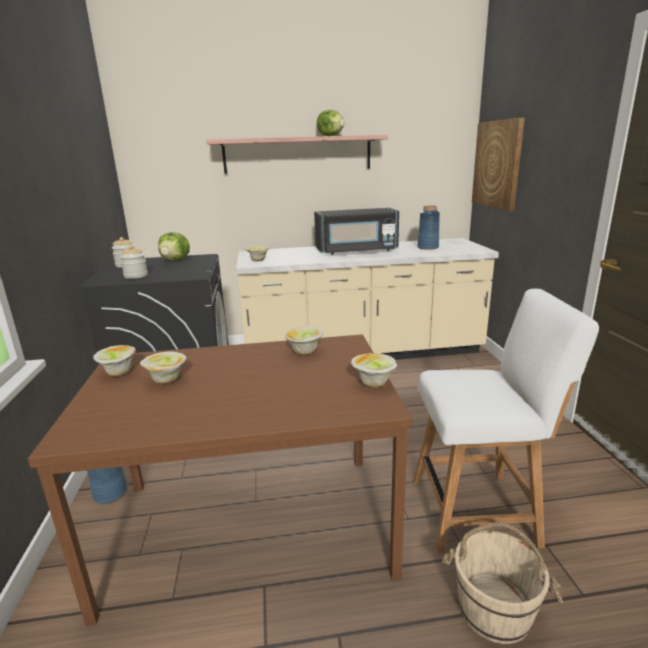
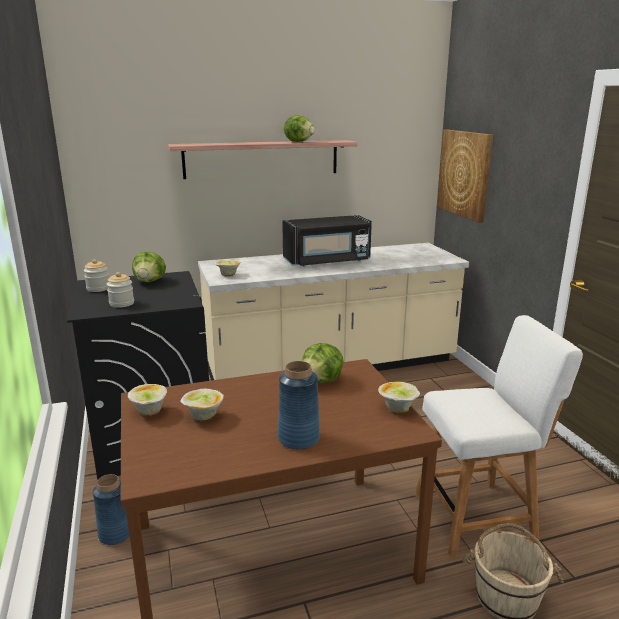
camera: 10 degrees left, 0 degrees up
(305, 352) = (321, 381): bowl -> lettuce
(427, 247) = (398, 256): blue vase -> blue vase (298, 439)

